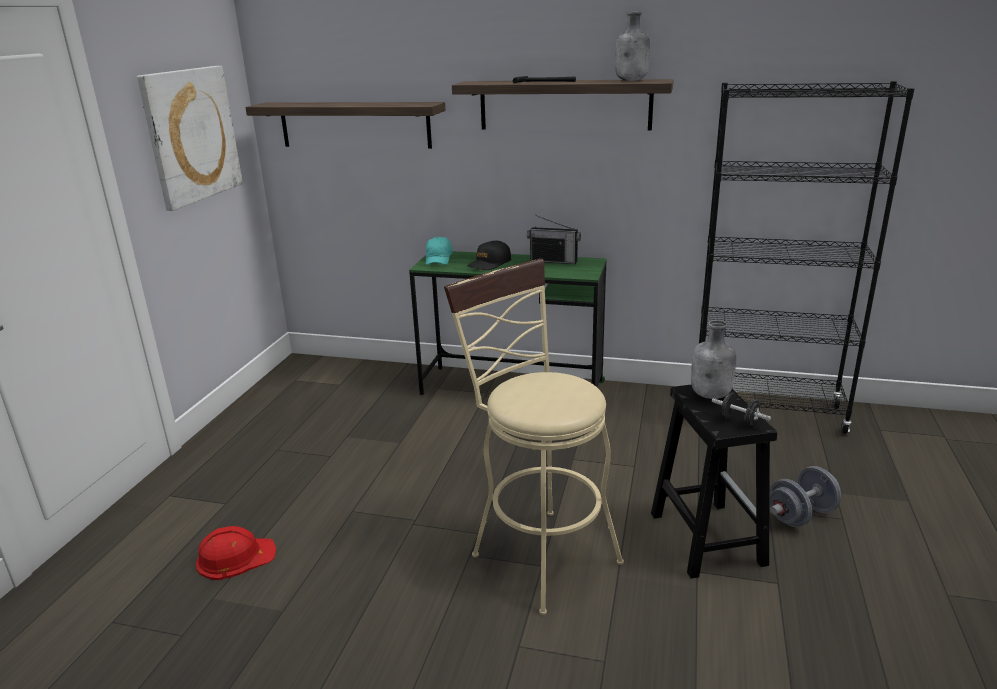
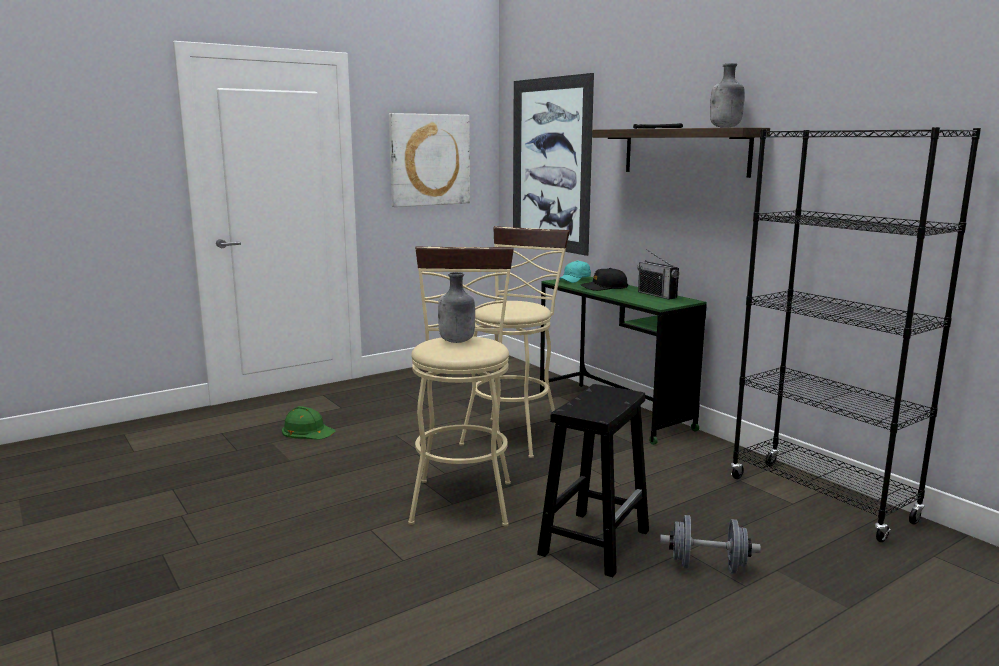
camera: 40 degrees right, 10 degrees down
(235, 557) = (307, 431): red hard hat -> green hard hat
(354, 125) = (550, 165): shelf -> picture
(467, 452) = (514, 434): none -> beige stool
(711, 395) = (610, 395): grey bottle -> grey bottle (457, 341)
(738, 421) = (592, 410): black dumbbell -> none

